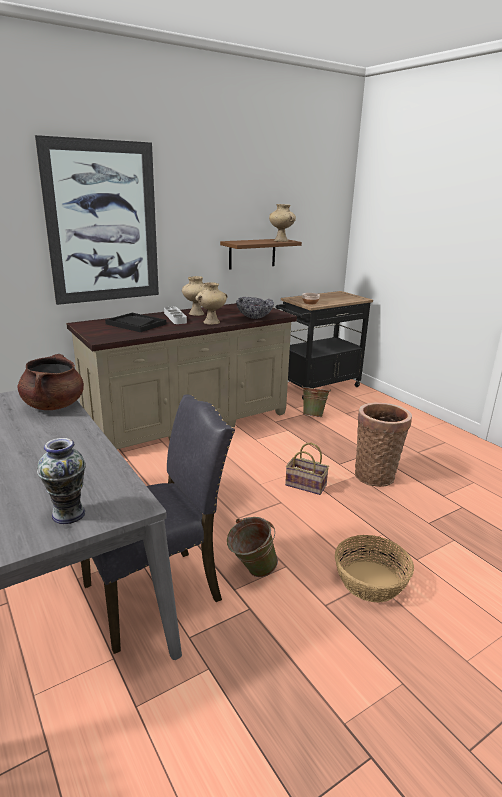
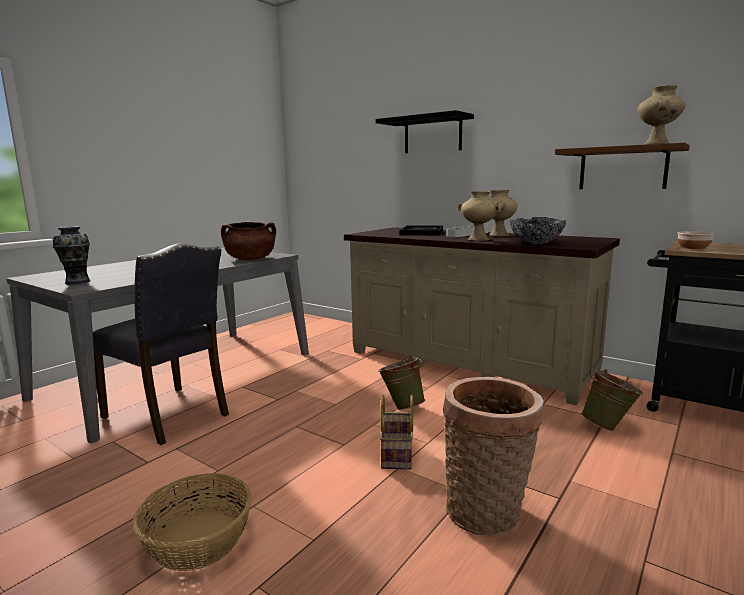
camera: 70 degrees right, 10 degrees down
(103, 223) = (432, 135): picture -> black shelf
(251, 571) = (205, 451): green bucket -> green bucket (402, 406)

